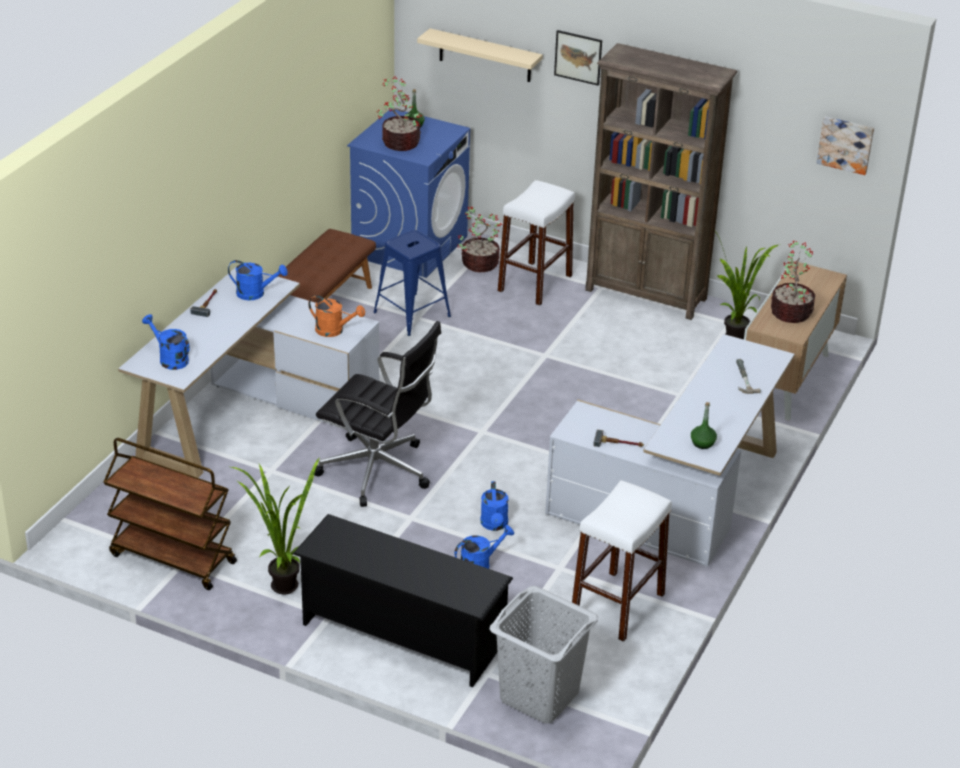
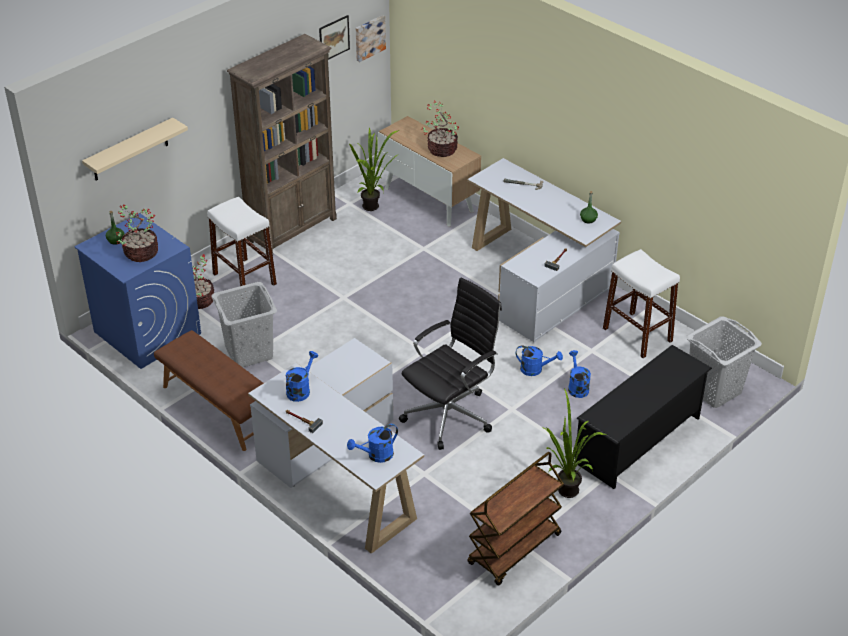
camera: 70 degrees left, 5 degrees up
(334, 331) = (356, 363): orange watering can -> none
(412, 314) = (249, 353): blue stool -> grey laundry basket
(578, 57) = (198, 100): picture -> picture (334, 38)

